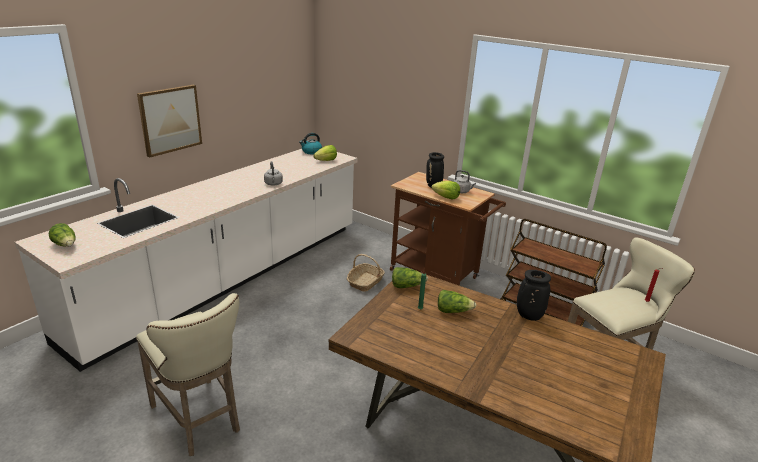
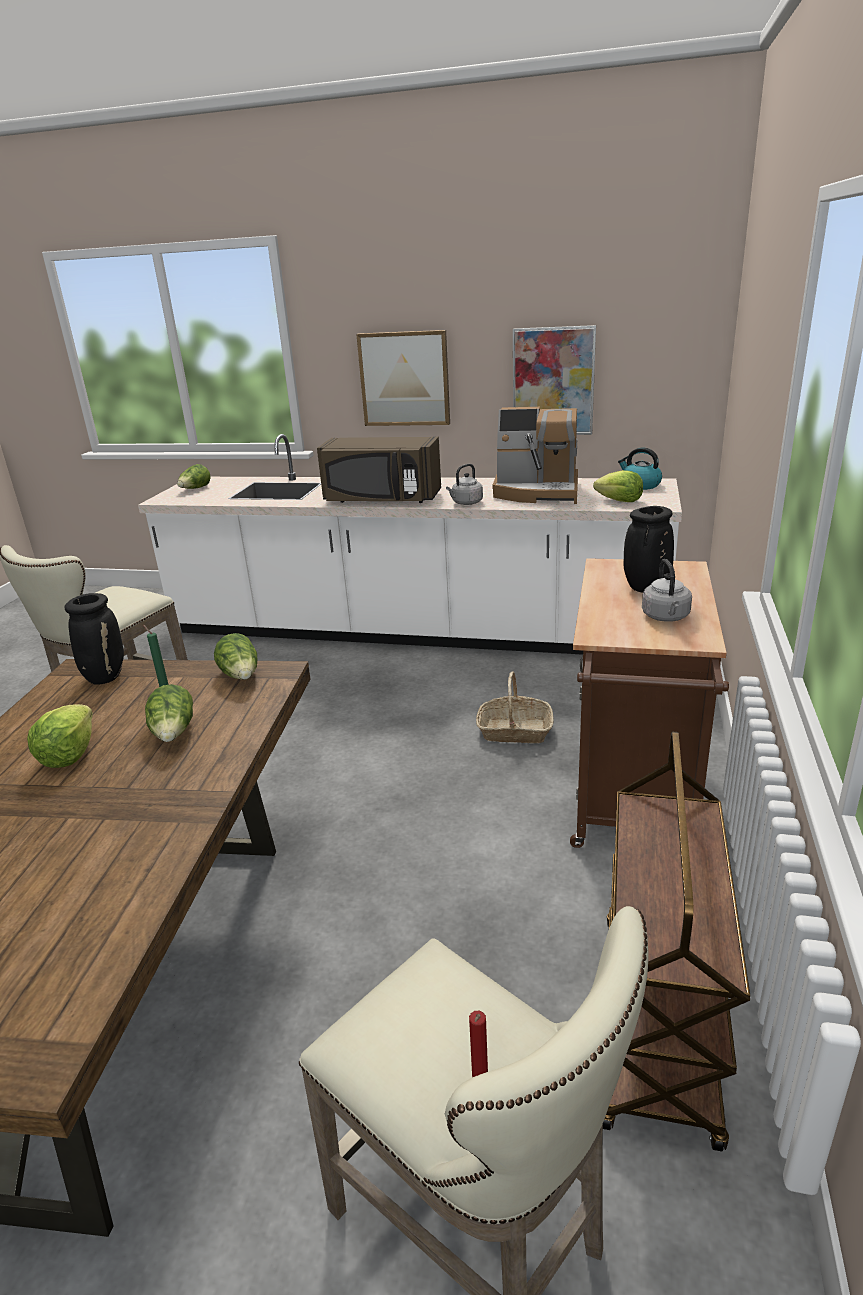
camera: 70 degrees right, 0 degrees up
(226, 198) = (381, 499): none -> brown microwave
(249, 107) = (553, 382): none -> picture
(285, 168) = (537, 492): none -> coffee machine
(446, 197) = (603, 610): lettuce -> lettuce (69, 754)
(528, 316) = (185, 822): black vase -> black vase (105, 676)

